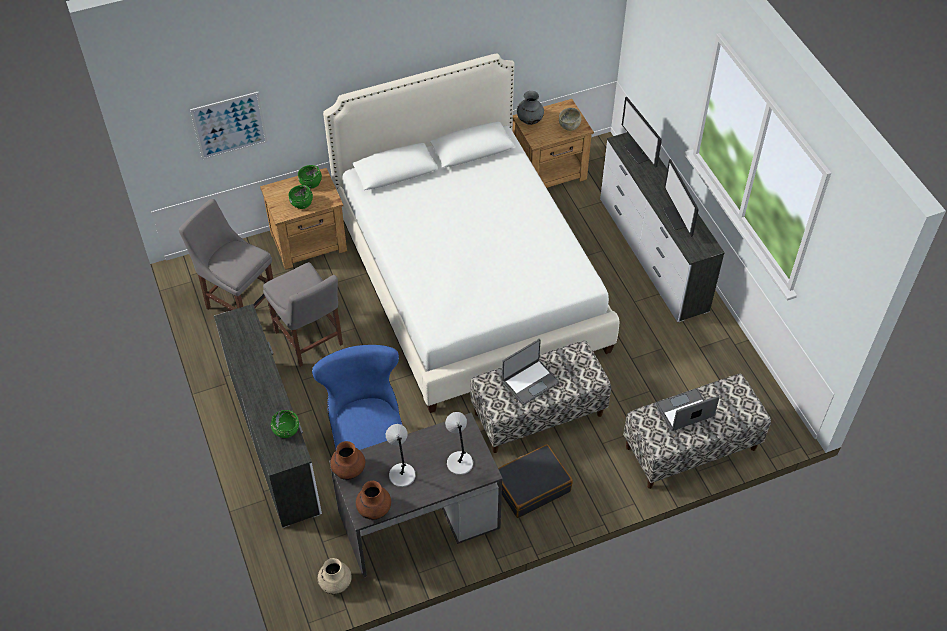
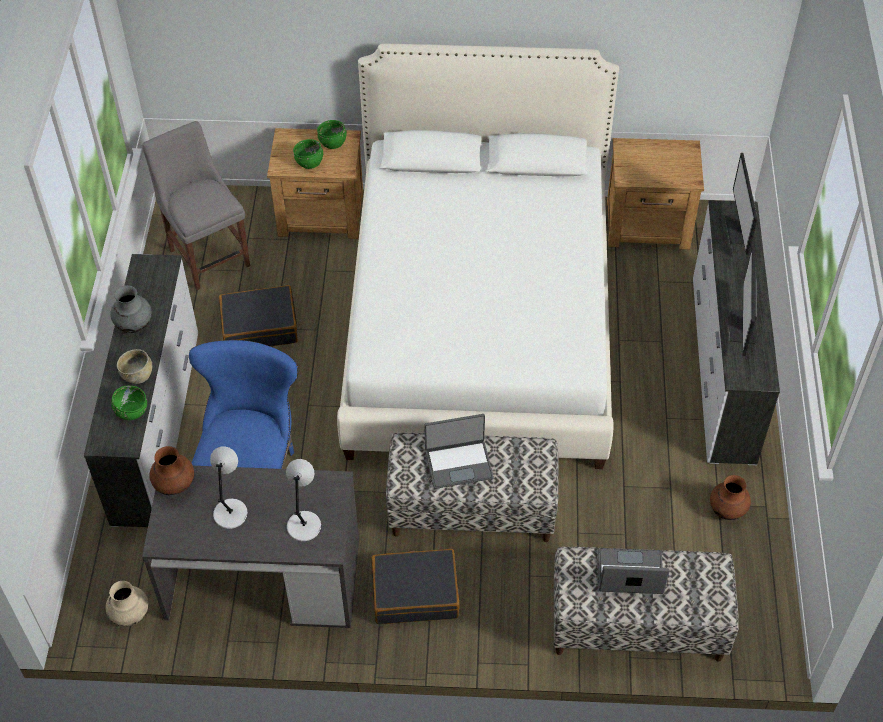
camera: 25 degrees right, 0 degrees up
(229, 125) = (243, 41): picture -> none
(310, 340) = (259, 326): grey chair -> black suitcase
(374, 510) = (175, 541): brown vase -> brown vase (727, 509)
(529, 120) = (631, 150): grey vase -> grey vase (134, 325)
(569, 126) = (677, 172): beige bowl -> beige bowl (137, 375)

